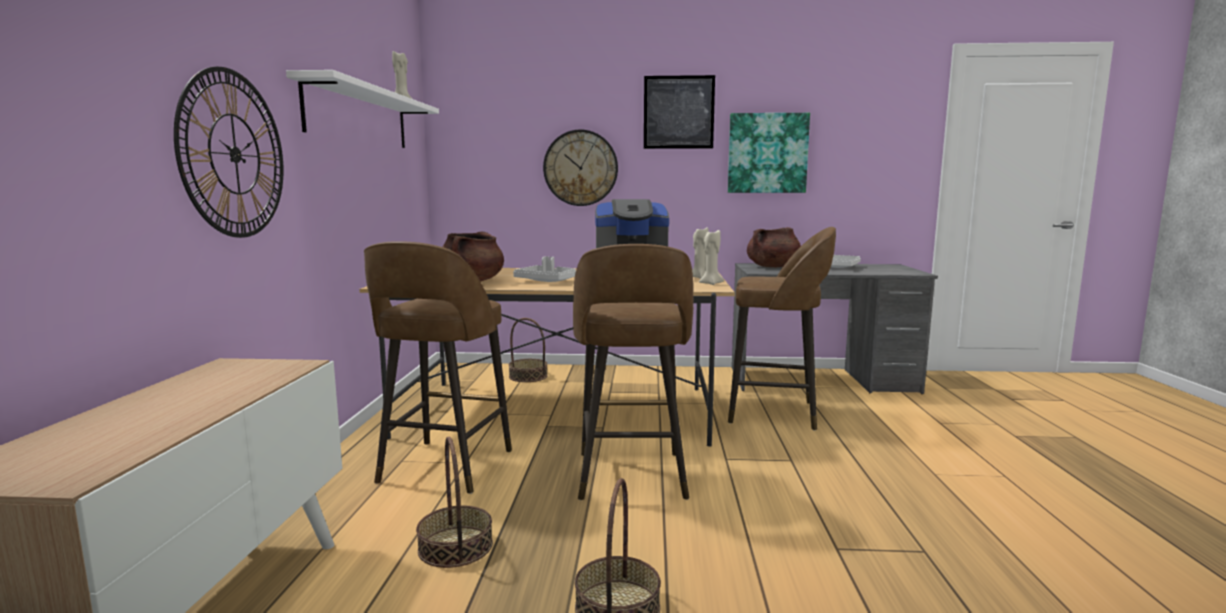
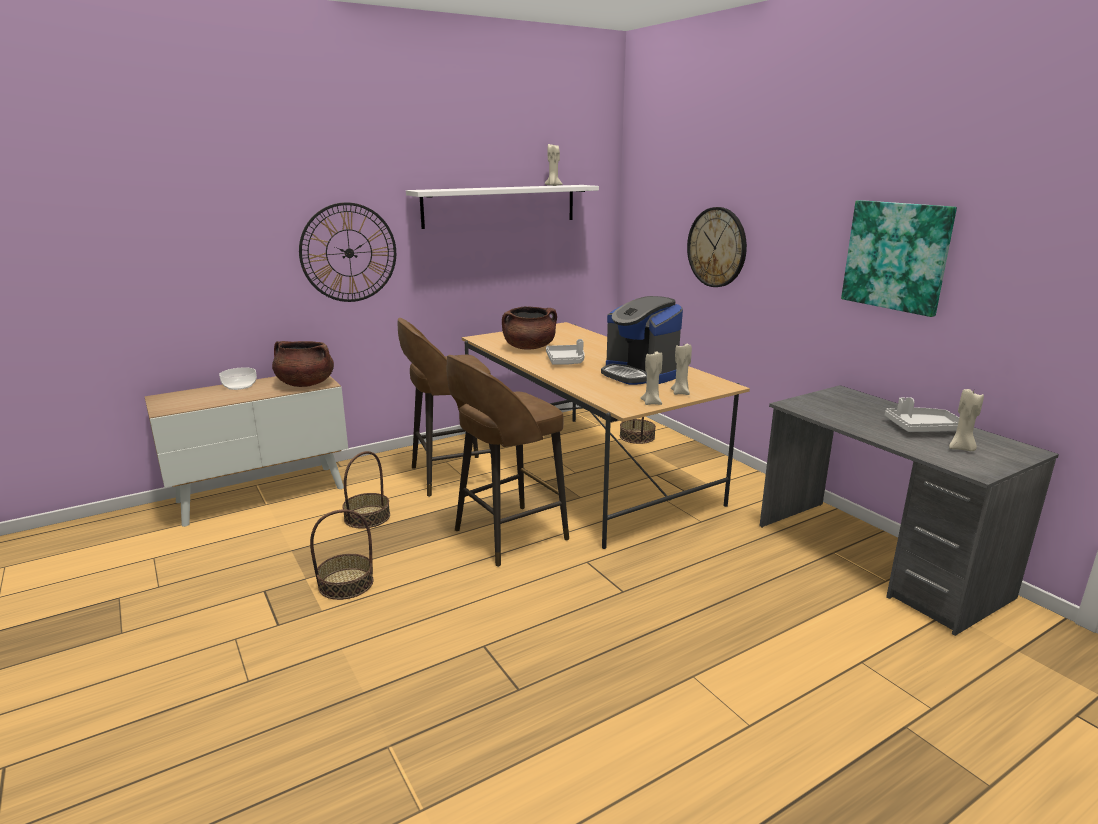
camera: 55 degrees right, 10 degrees up
(128, 407) = (240, 386): none -> bowl
(678, 112) = (807, 194): picture -> none
(772, 267) = (848, 402): brown cooking pot -> brown cooking pot (305, 384)
(775, 413) = (727, 557): brown stool -> none
(879, 269) = (961, 449): none -> beige candle

